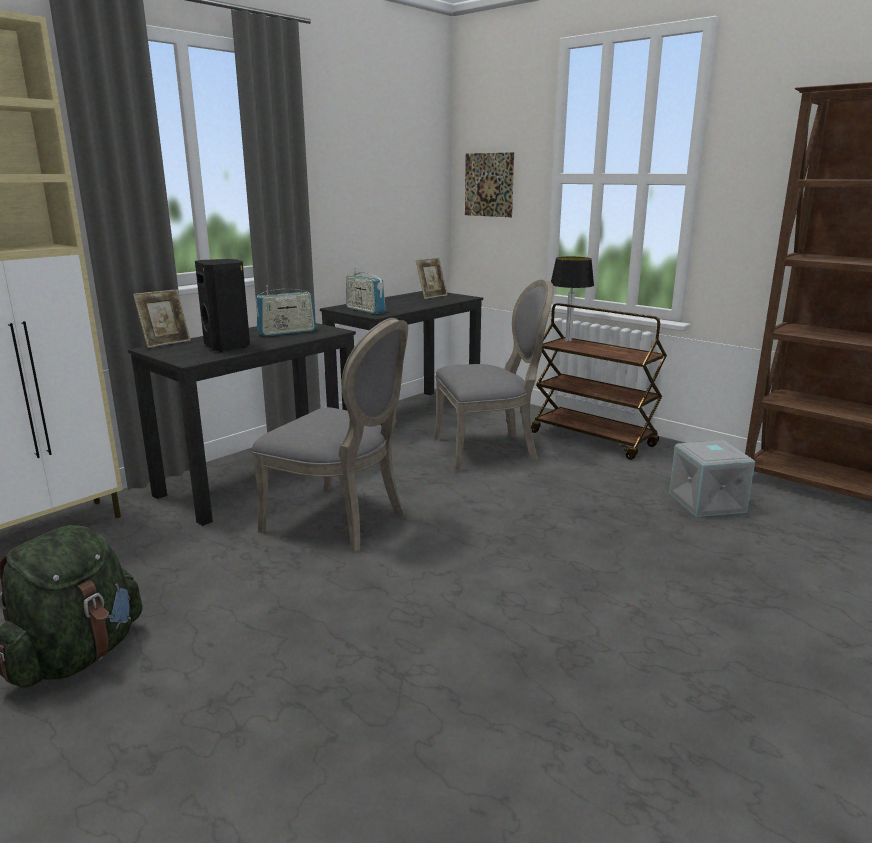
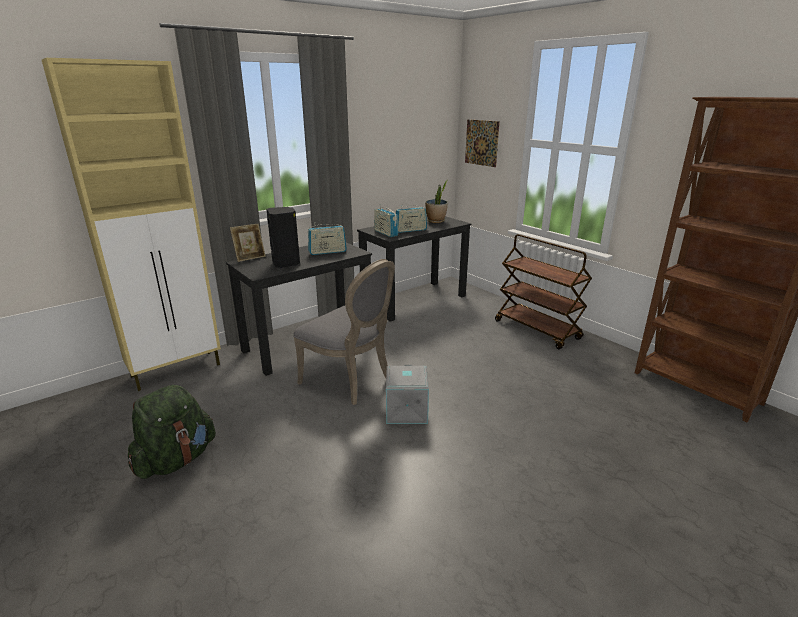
camera: 10 degrees right, 5 degrees up
(400, 306) = (410, 230): none -> radio
(432, 296) = (436, 221): picture frame -> potted plant
(489, 450) = (462, 333): grey chair -> none
(568, 340) = (525, 260): table lamp -> none
(705, 502) = (601, 389): grey storage box -> grey storage box (405, 411)

